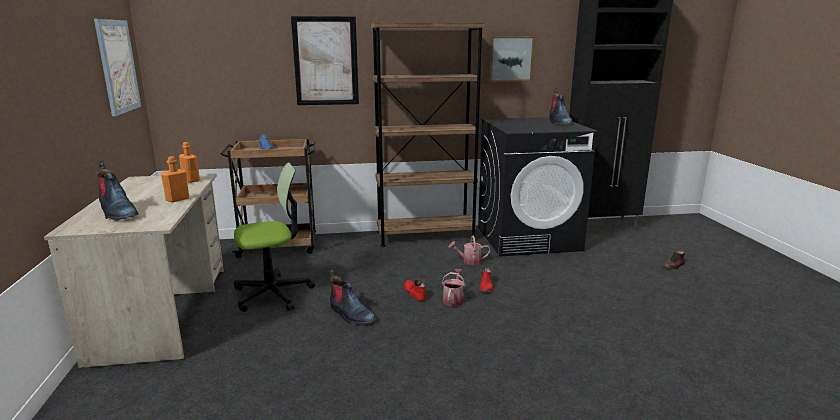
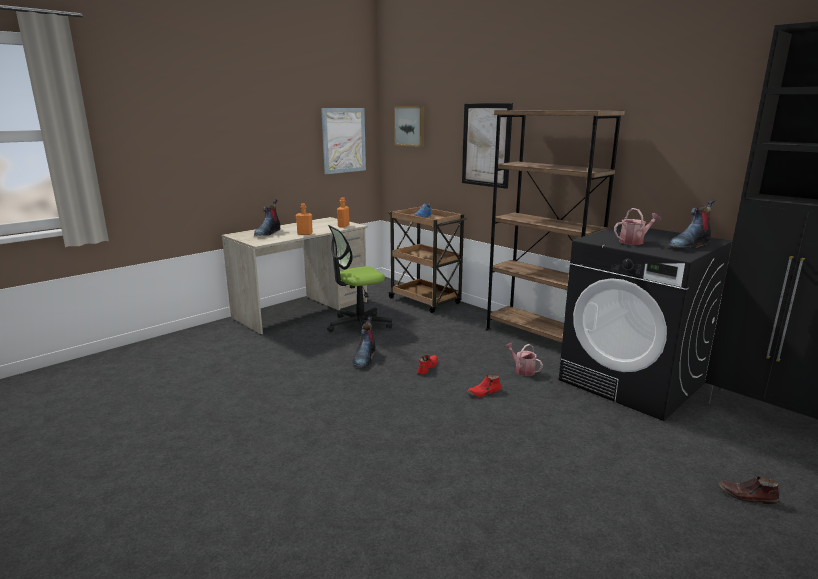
camera: 55 degrees right, 0 degrees up
(273, 294) = (359, 325): office chair -> office chair turned 120 degrees clockwise
(453, 299) = (440, 385): watering can -> watering can (634, 241)
(510, 58) = (670, 155): picture -> picture (410, 126)

